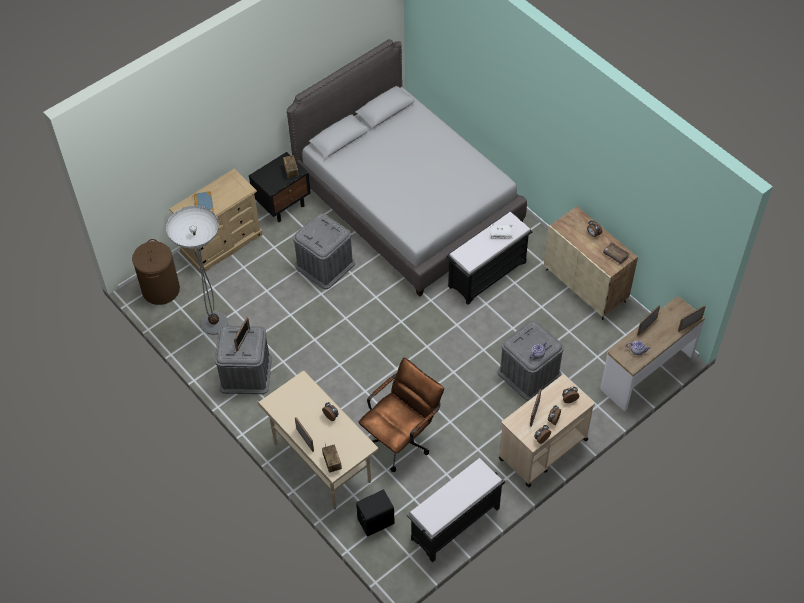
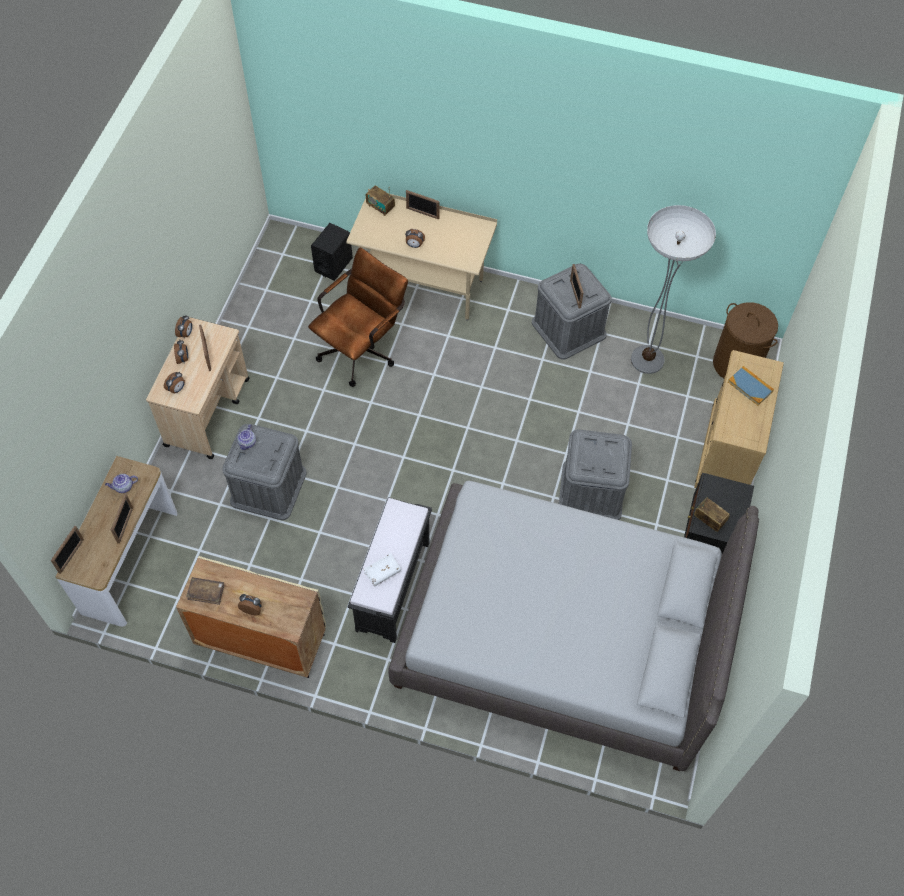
camera: 145 degrees right, 5 degrees up
(402, 438) = (362, 349): brown office chair -> brown office chair turned 150 degrees counterclockwise
(455, 524) = (256, 299): black bench -> none

